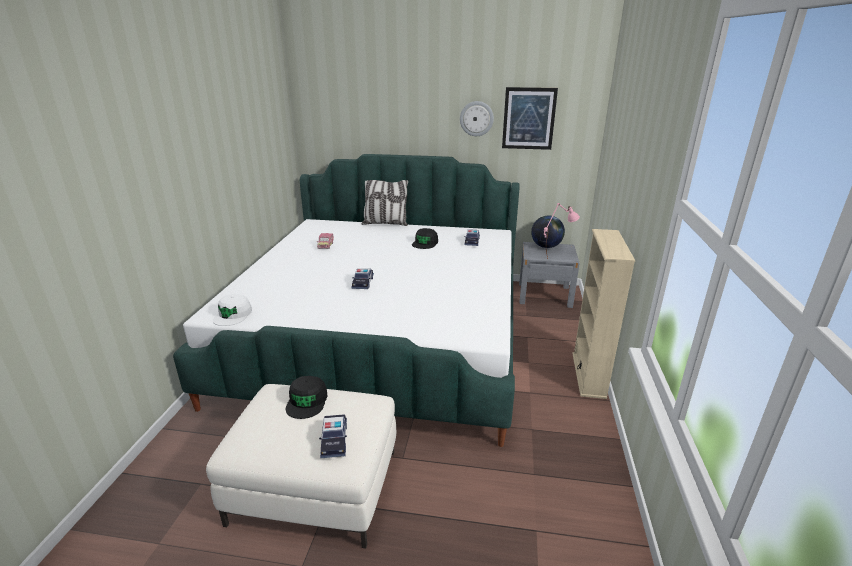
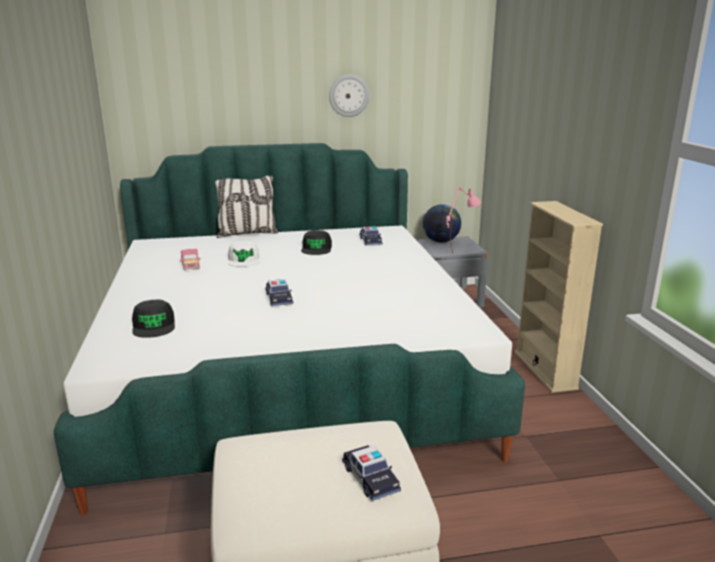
camera: 20 degrees left, 5 degrees down
(233, 315) = (133, 359): white cap -> white cap (244, 260)
(307, 401) = (299, 445): black cap -> black cap (154, 326)
(528, 118) = (408, 93): picture -> none

